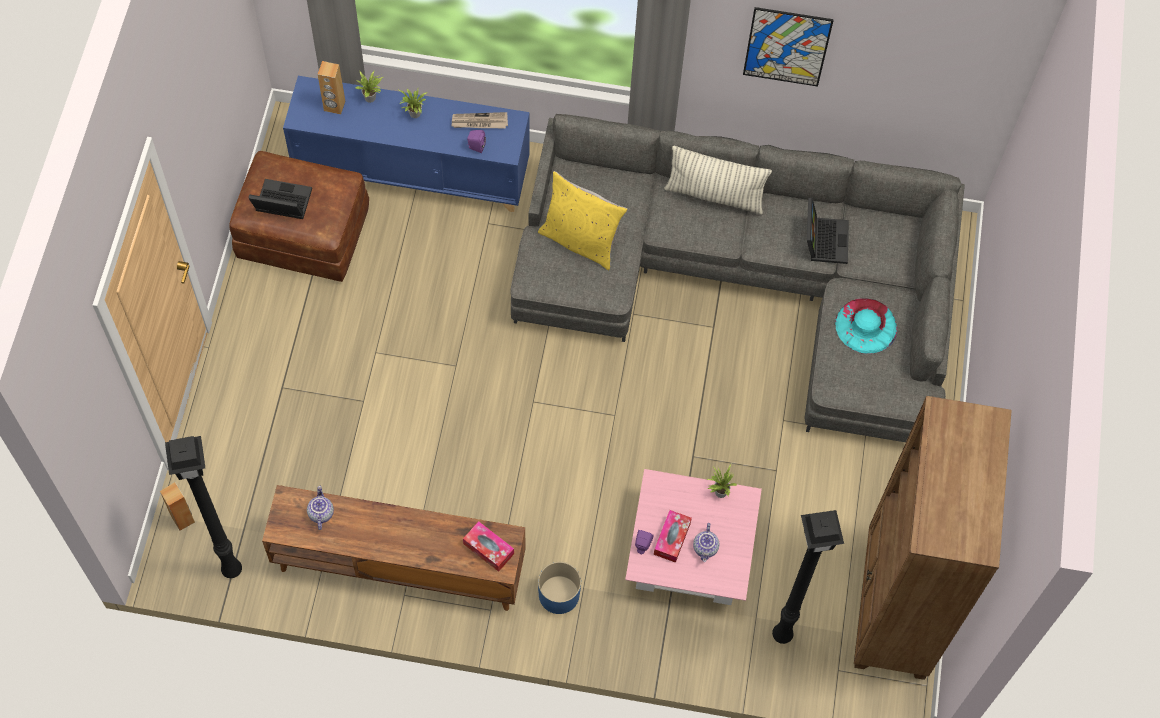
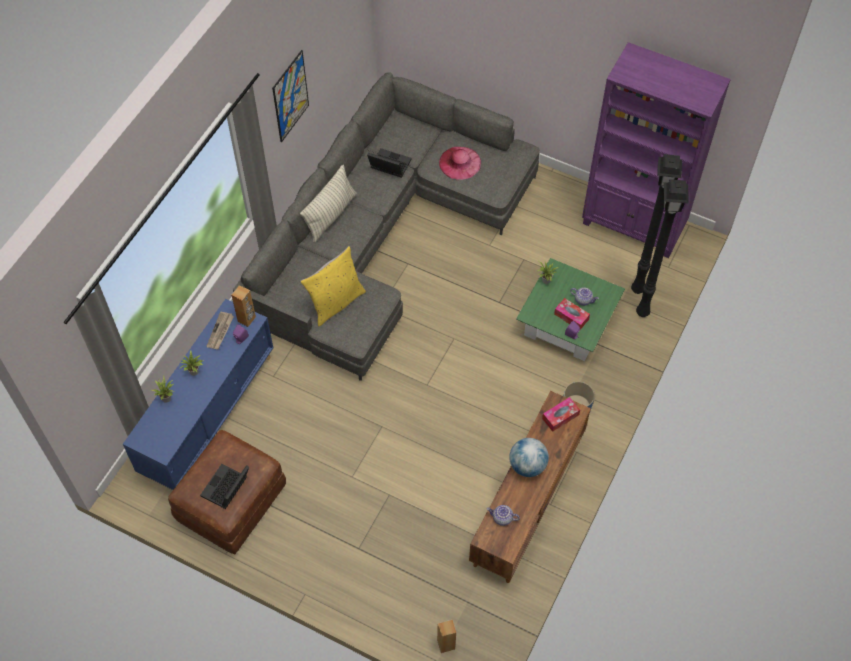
camera: 70 degrees left, 5 degrees down
(230, 569) = (497, 618): black floor lamp -> black floor lamp (641, 313)
(334, 106) = (163, 424): brown speaker -> brown speaker (247, 319)
(404, 525) = (527, 465): none -> globe
(690, 552) = (567, 323): pink coffee table -> green coffee table
(866, 325) = (460, 163): turquoise hat -> pink hat
(894, 607) = (634, 225): brown bookcase -> purple bookcase

